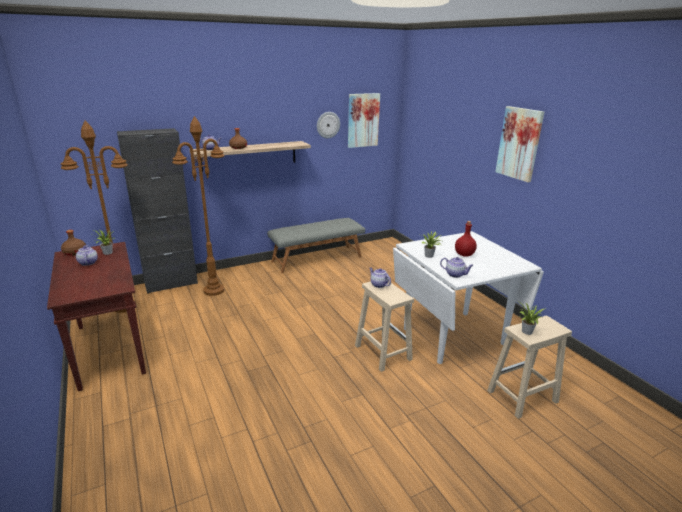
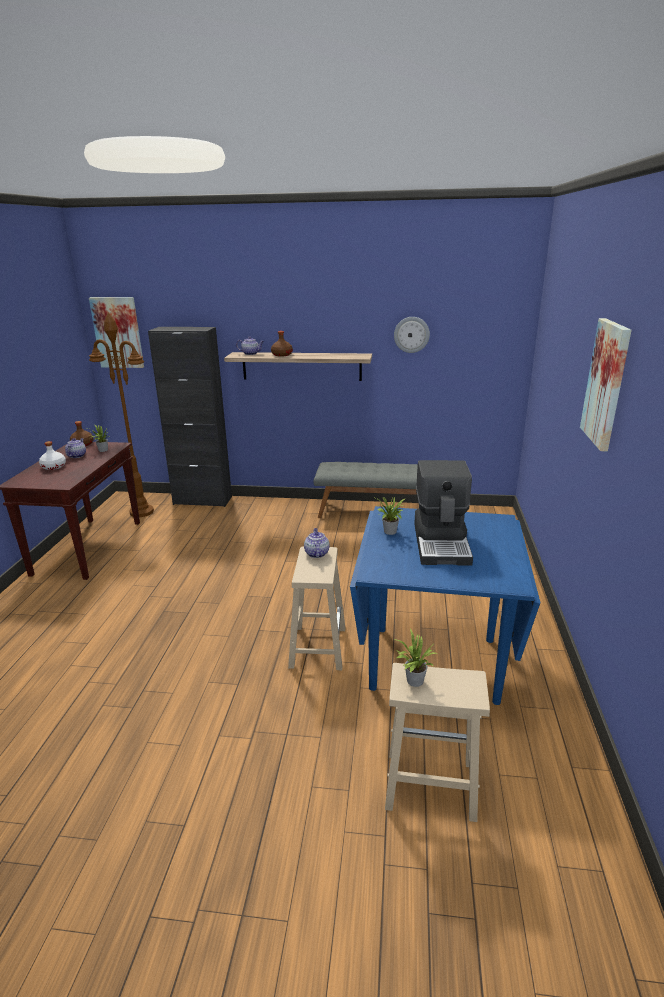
camera: 35 degrees right, 0 degrees up
(80, 276) = (53, 467): none -> white bottle
(214, 290) = (231, 518): brown floor lamp -> none
(363, 120) = (467, 331): picture -> picture (117, 332)
(453, 335) = (434, 662): white dining table -> blue dining table
(455, 274) = (382, 565): teapot -> none
(464, 254) = (442, 543): red bottle -> coffee machine

